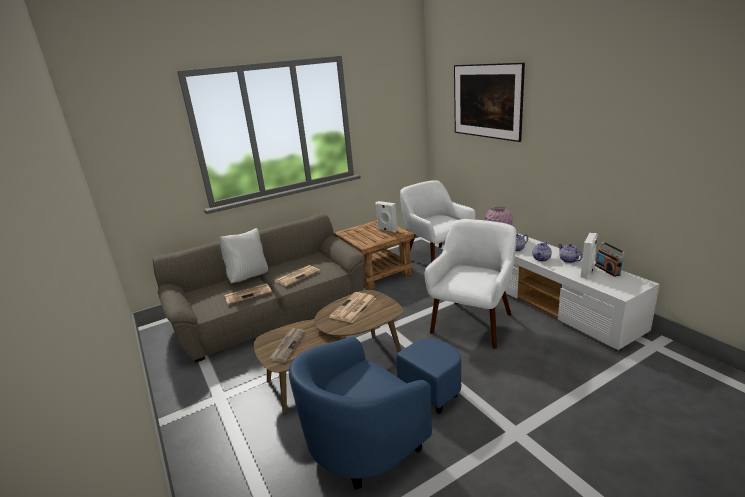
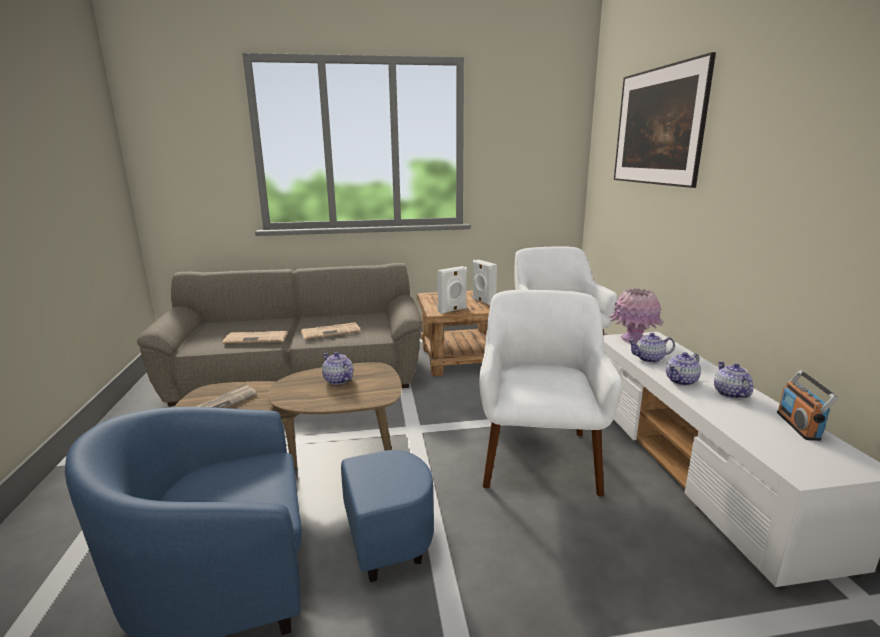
camera: 20 degrees right, 5 degrees down
(248, 277) = (281, 321): white pillow -> none
(353, 308) = (338, 380): newspaper -> teapot
(473, 323) = (539, 458): white armchair -> white armchair turned 45 degrees counterclockwise
(587, 273) = (753, 421): white speaker -> white speaker (453, 310)

